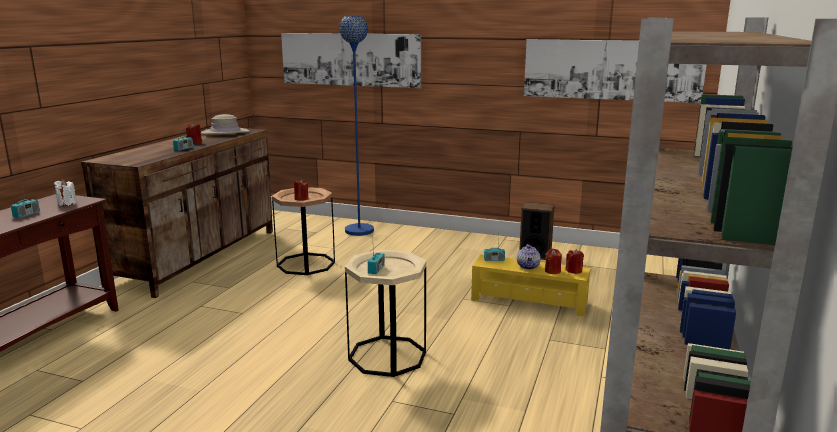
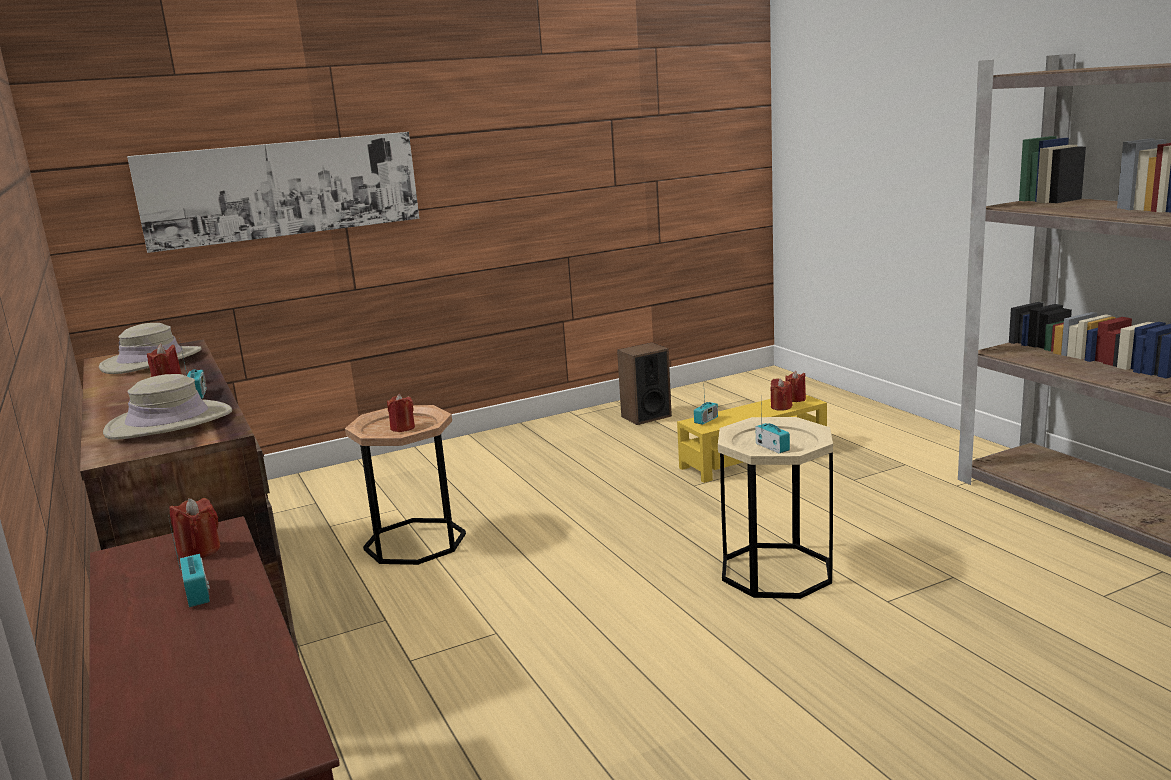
camera: 45 degrees left, 0 degrees up
(67, 203) = (200, 550): white candle -> red candle
(144, 155) = (169, 422): none -> beige hat
(359, 230) = (374, 476): blue floor lamp -> none
(528, 266) = (751, 412): teapot -> none
(611, 70) = (667, 153): picture -> none

